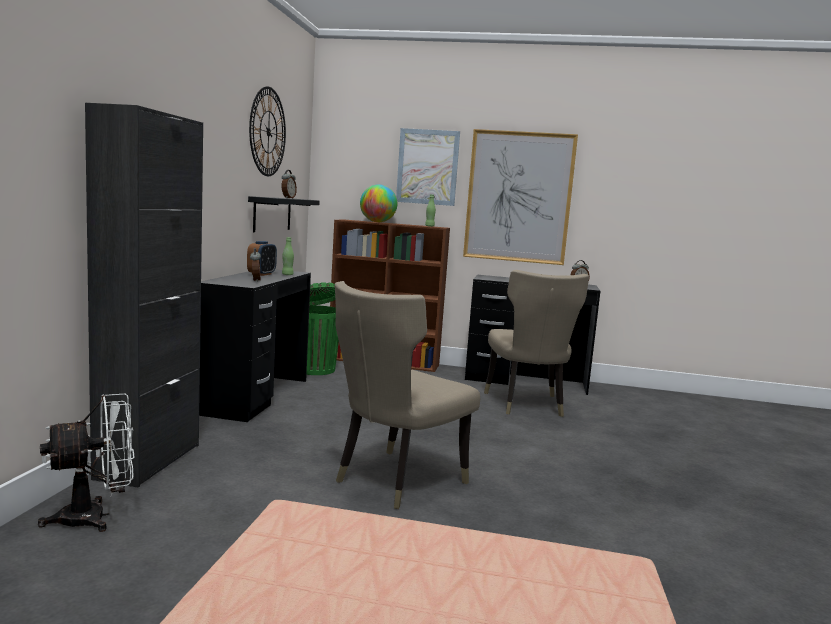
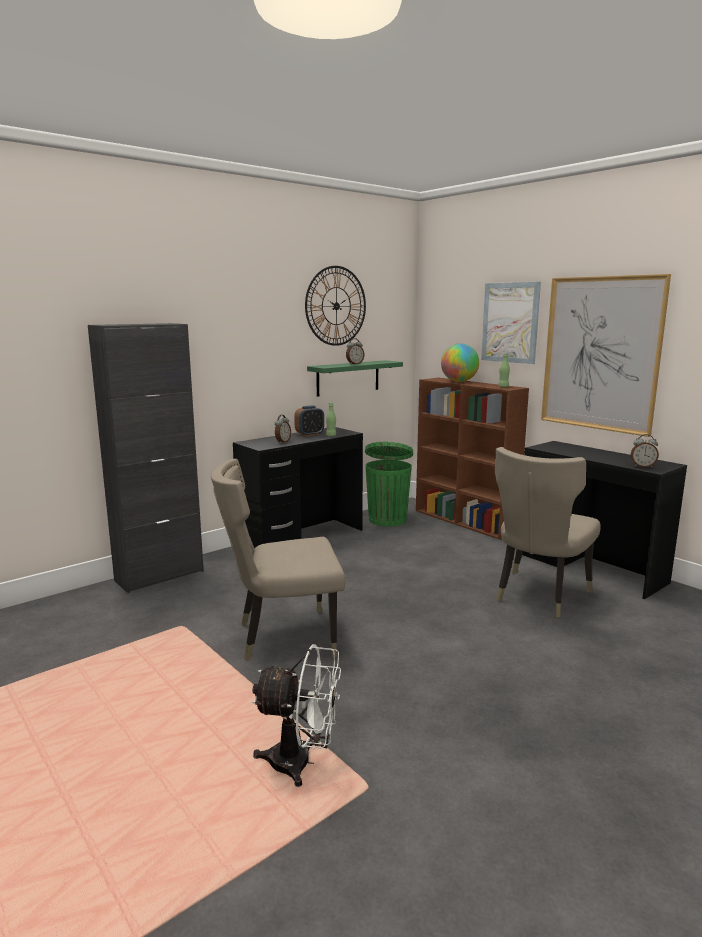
camera: 40 degrees right, 5 degrees up
(95, 517) = (81, 606): white fan -> white fan (301, 763)
(272, 214) = (348, 378): black shelf -> green shelf

